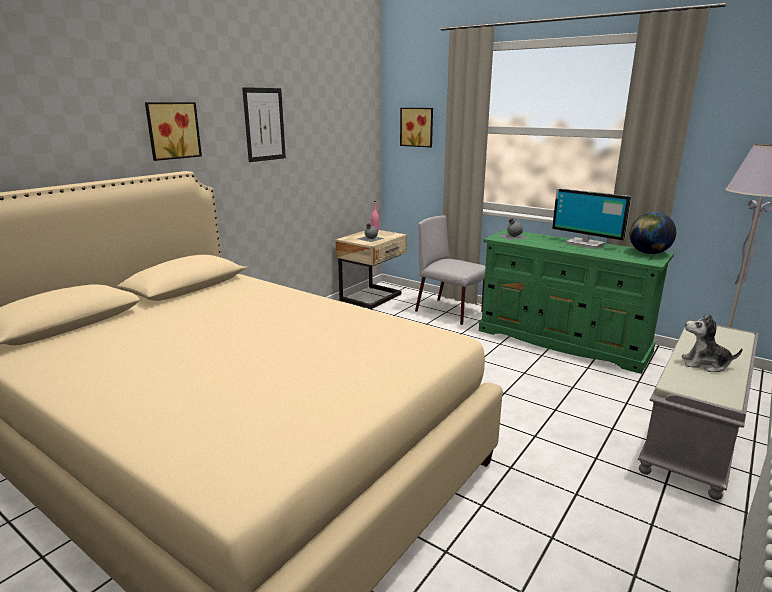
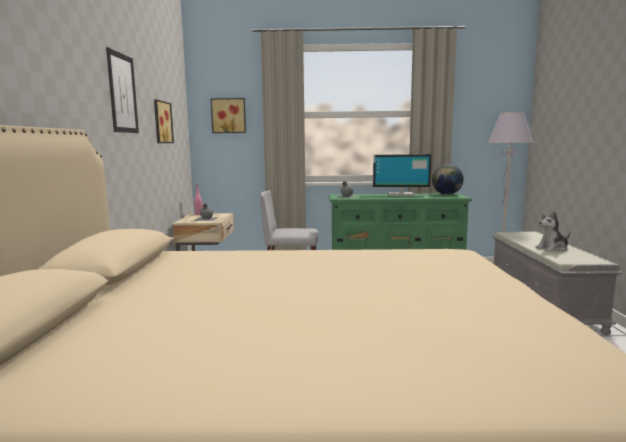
camera: 35 degrees left, 10 degrees down
(172, 130) = (53, 77): picture -> picture (161, 122)

